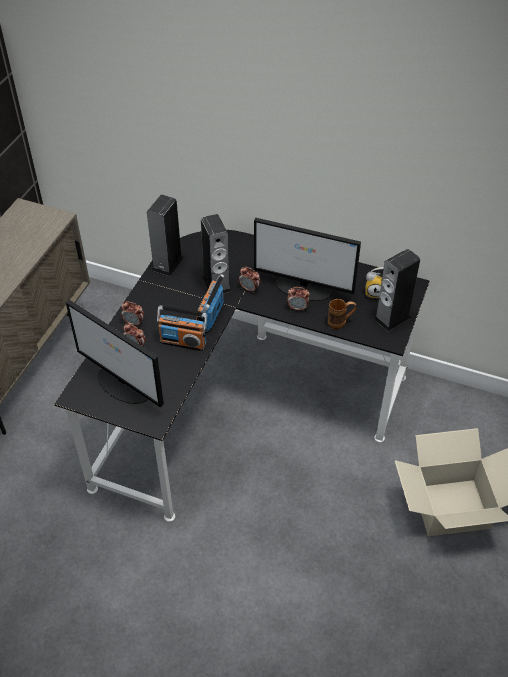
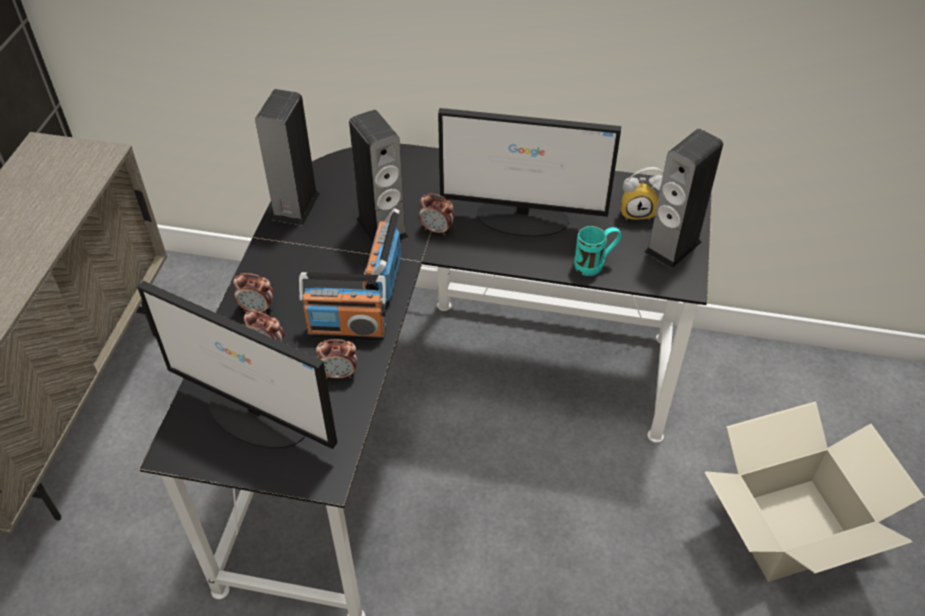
camera: 10 degrees left, 0 degrees up
(297, 308) = (521, 250): alarm clock -> alarm clock (339, 374)
(340, 323) = (595, 265): brown mug -> turquoise mug

